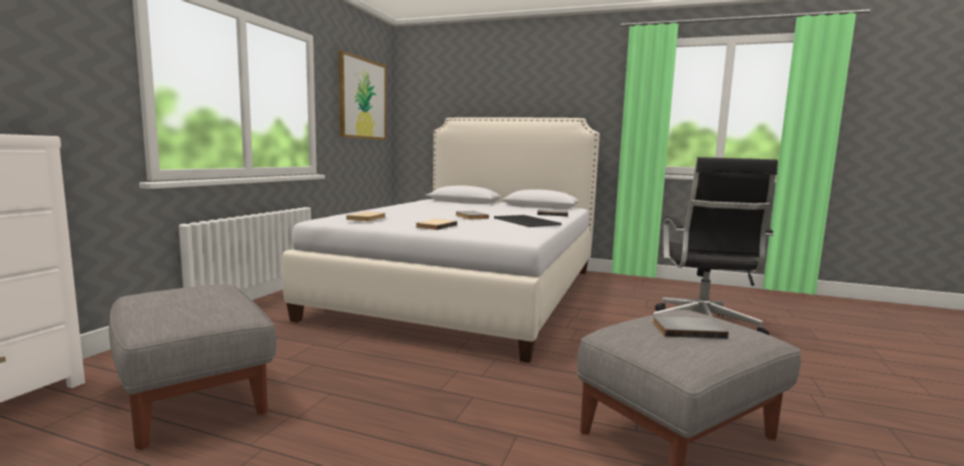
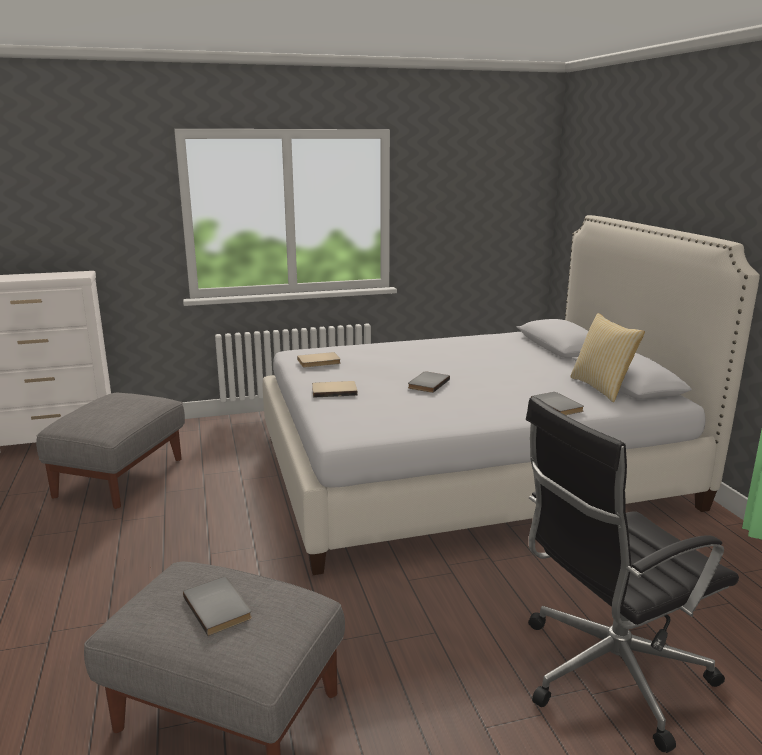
camera: 55 degrees right, 10 degrees up
(362, 99) = (482, 189): picture -> none
(525, 221) = (455, 410): tray -> none
(541, 208) = (602, 388): none -> pillow

